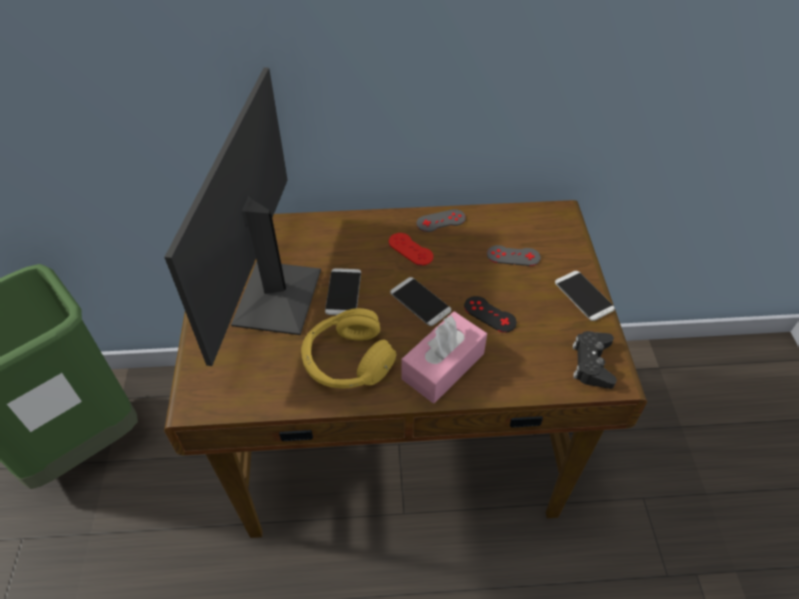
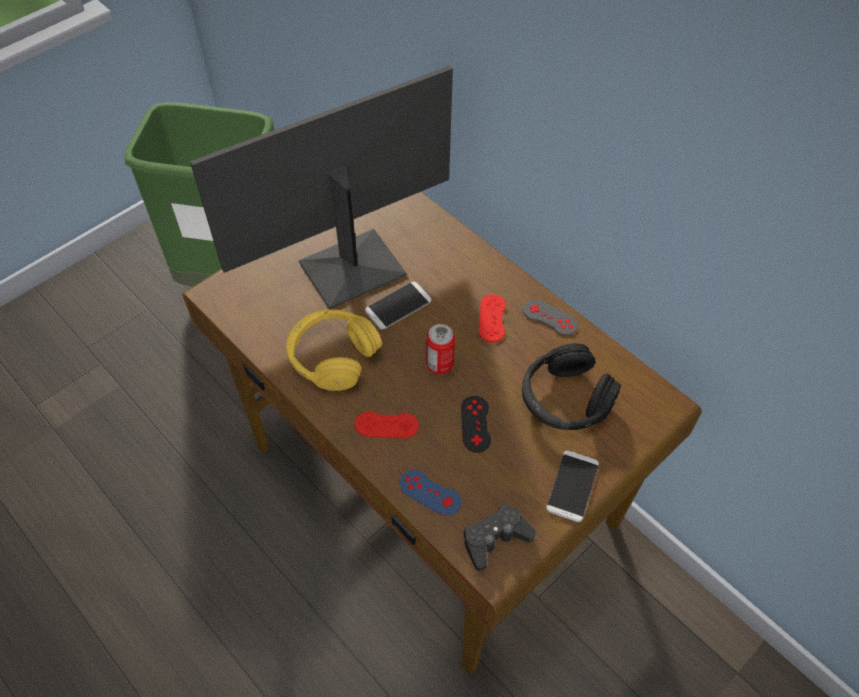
camera: 50 degrees right, 5 degrees up
(420, 302) = (440, 364): phone -> can
(443, 366) = (386, 425): pink tissue box -> red game controller
(513, 256) = (565, 399): grey game controller -> black headphones
(524, 377) = (430, 493): none -> blue game controller

